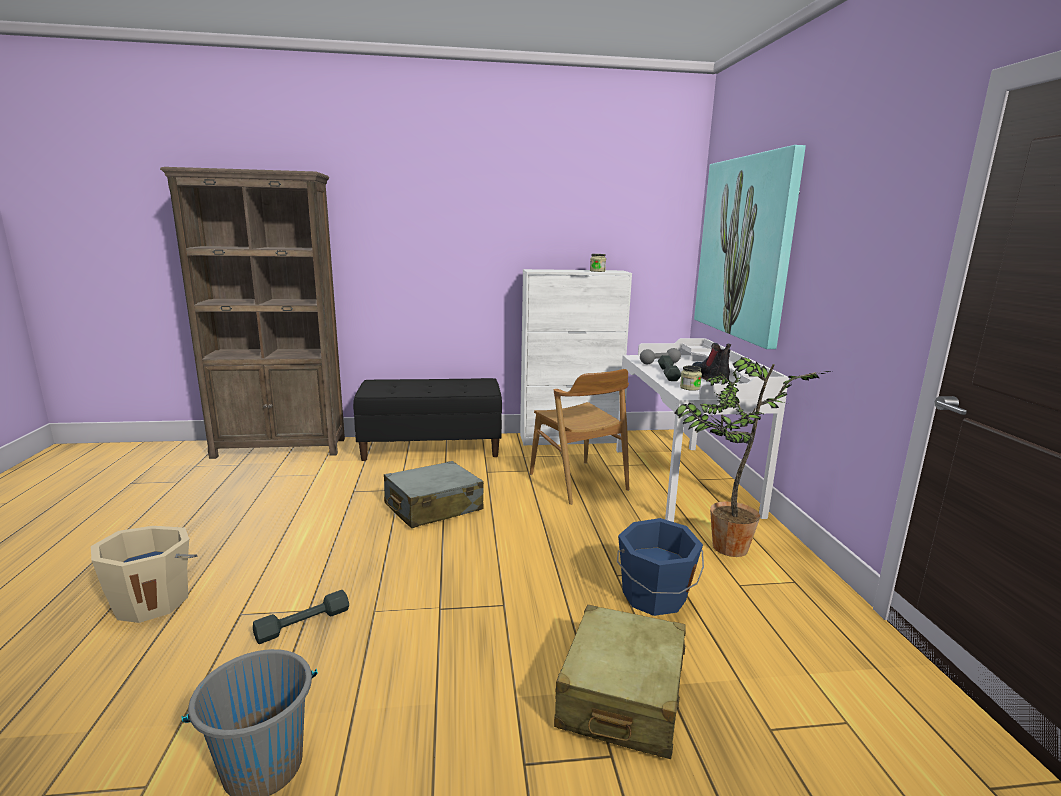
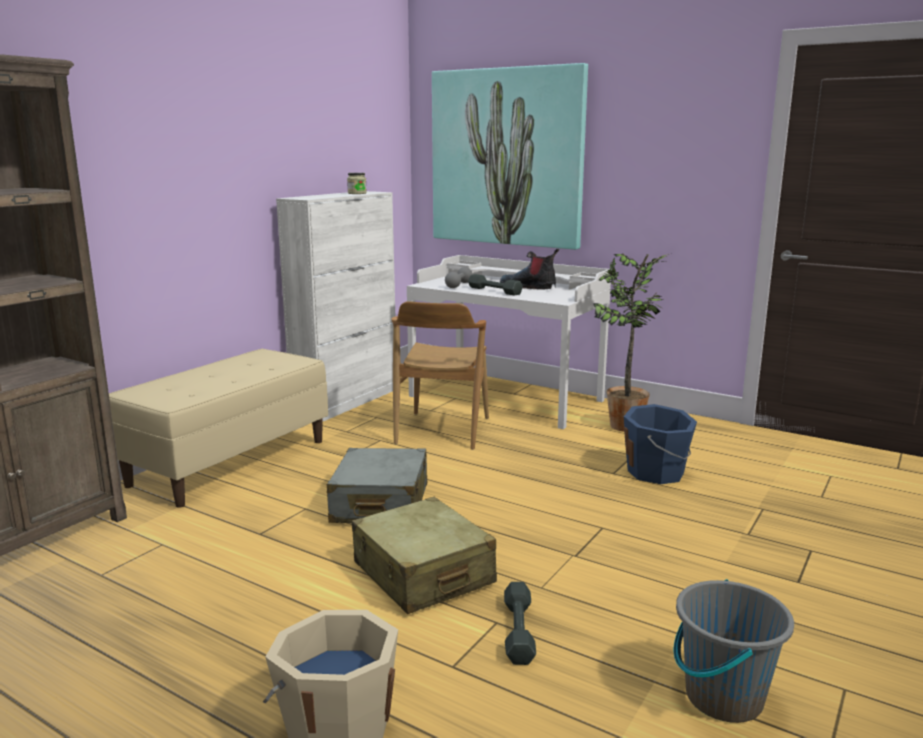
camera: 50 degrees left, 0 degrees up
(432, 447) = (230, 462): black bench -> beige bench
(578, 482) = (442, 430): brown chair -> brown chair turned 90 degrees clockwise
(621, 696) = (757, 525): beige suitcase -> beige suitcase (423, 574)
(690, 388) = (544, 296): jar -> none

